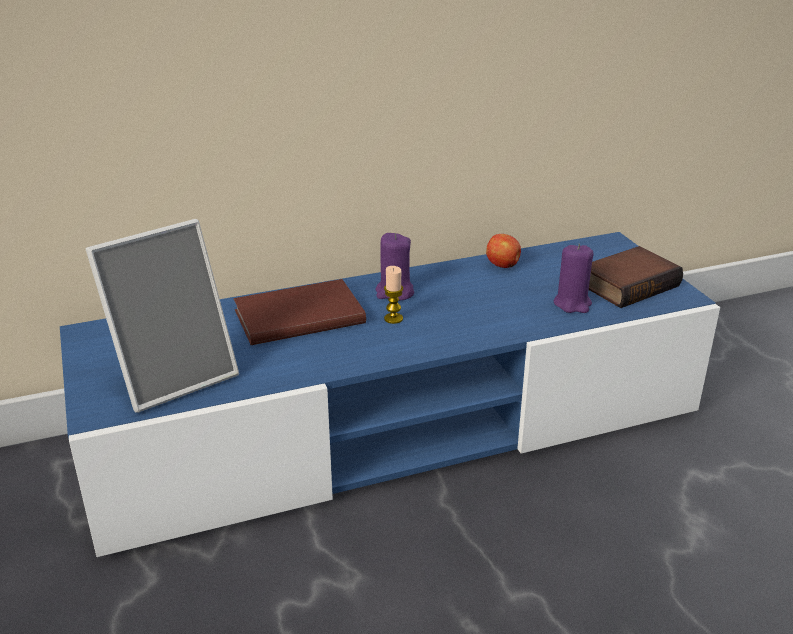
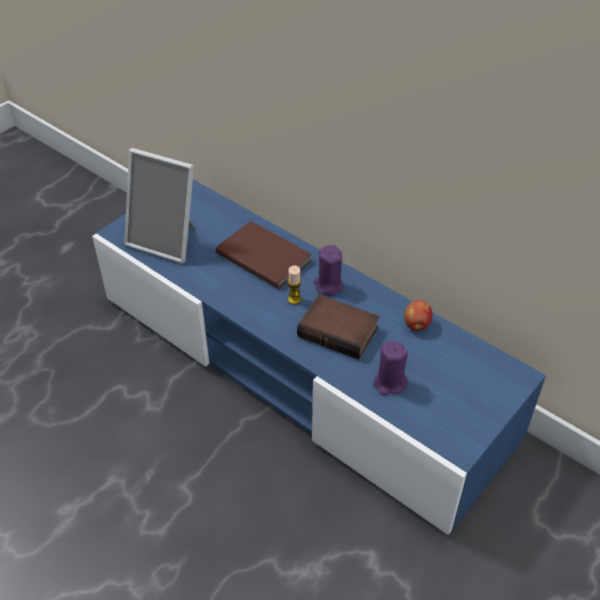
camera: 60 degrees right, 15 degrees up
(628, 284) = (450, 407): book -> book (340, 331)

